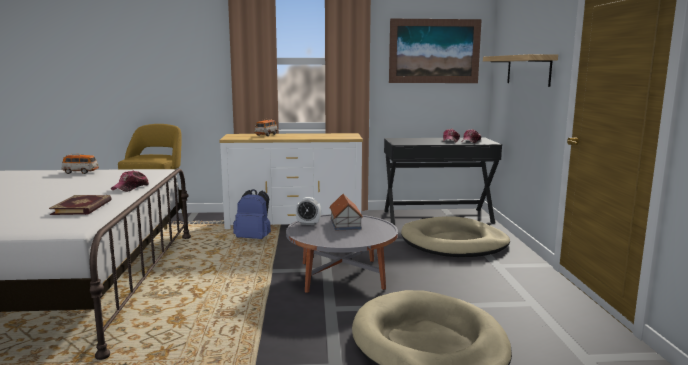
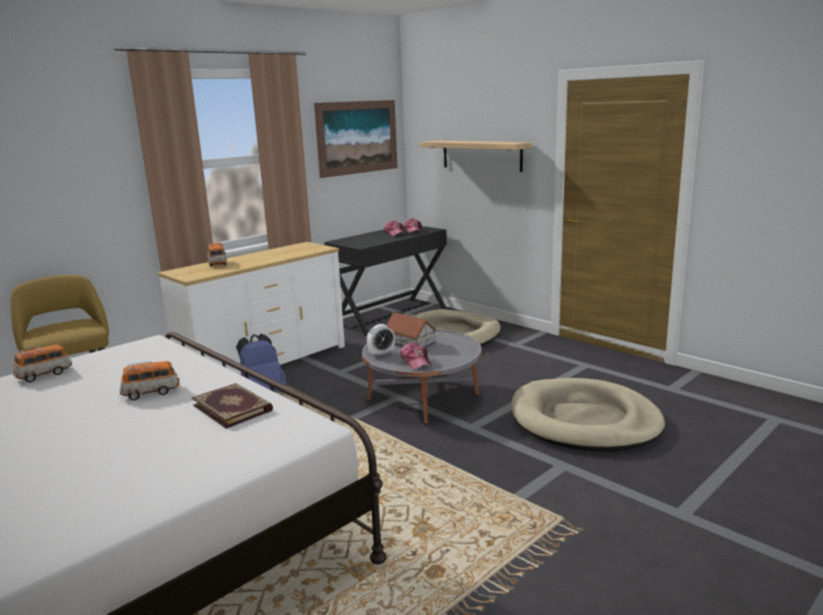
camera: 40 degrees left, 5 degrees up
(83, 190) = (151, 392): none -> toy car
(131, 187) = (201, 370): cap -> cap (416, 361)

